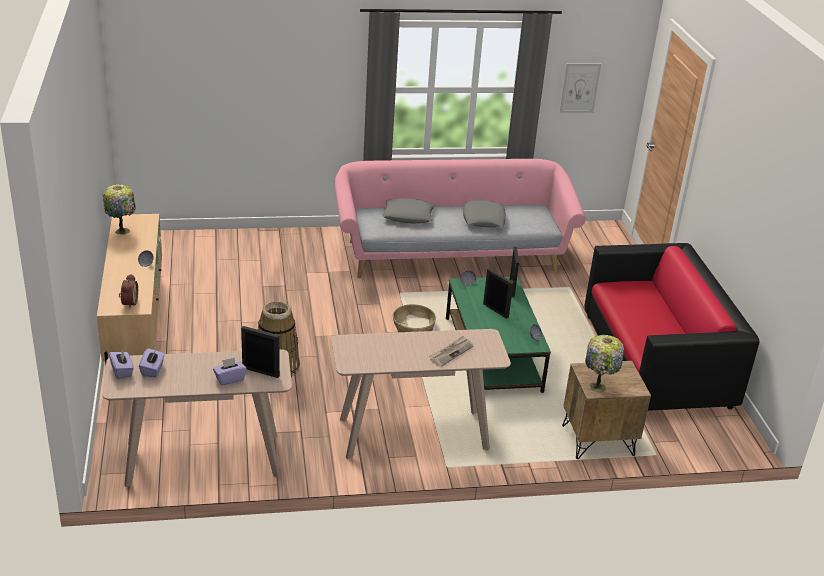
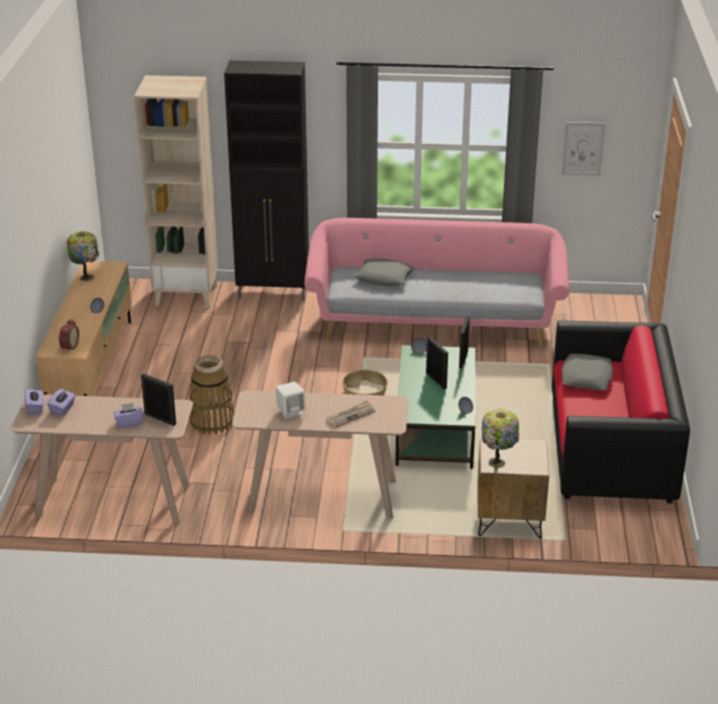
camera: 15 degrees right, 0 degrees up
(207, 244) = (187, 295): none -> beige bookcase
(291, 237) = (274, 293): none -> black cabinet
(390, 353) = (290, 411): none -> white speaker
(484, 219) = (463, 285): grey pillow -> grey pillow (586, 377)

